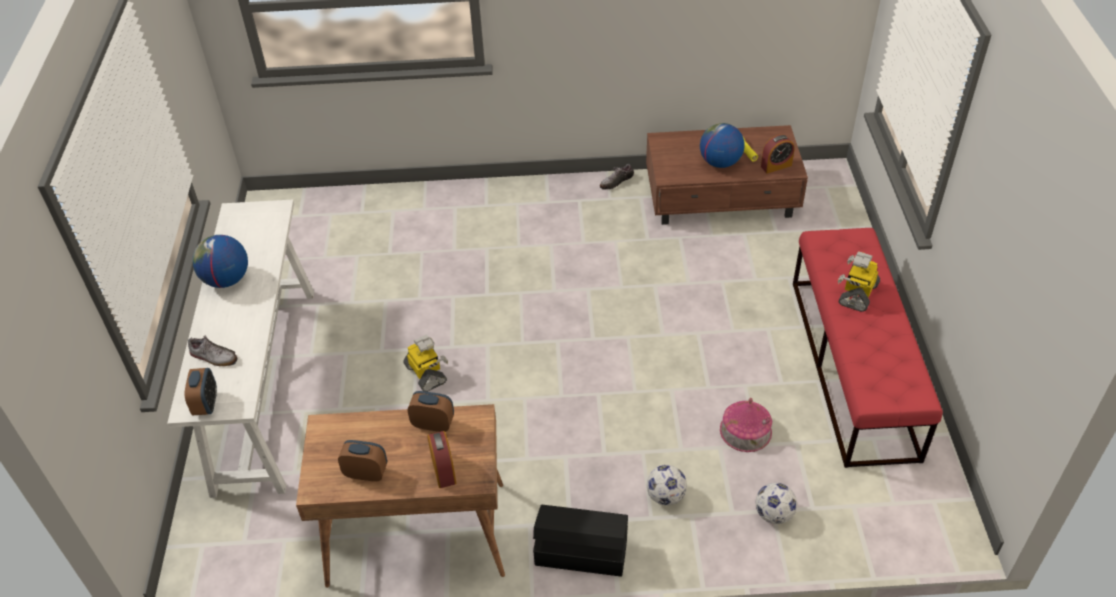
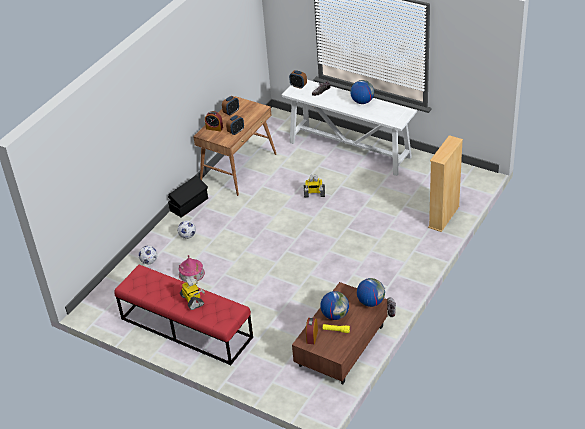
camera: 125 degrees right, 5 degrees down
(390, 204) = (444, 217): none -> beige bookcase
(666, 143) = (371, 302): none -> globe

